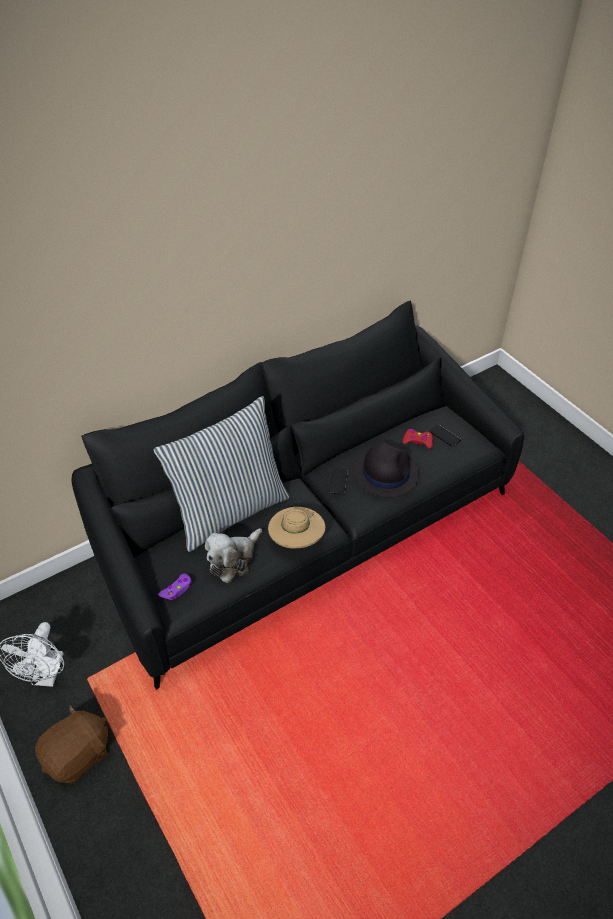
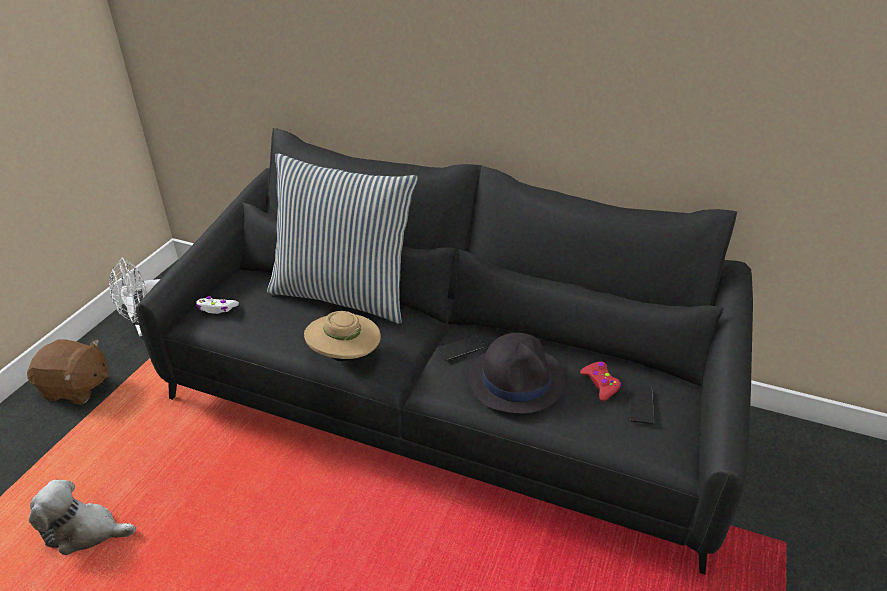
camera: 55 degrees right, 10 degrees down
(177, 590) = (217, 308): purple game controller -> white game controller
(234, 560) = (282, 326): plush toy -> plush toy (85, 531)

